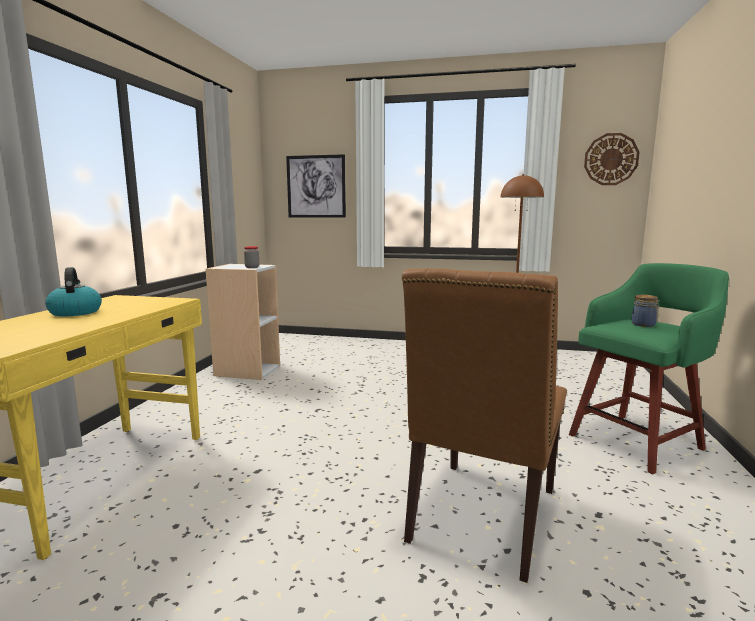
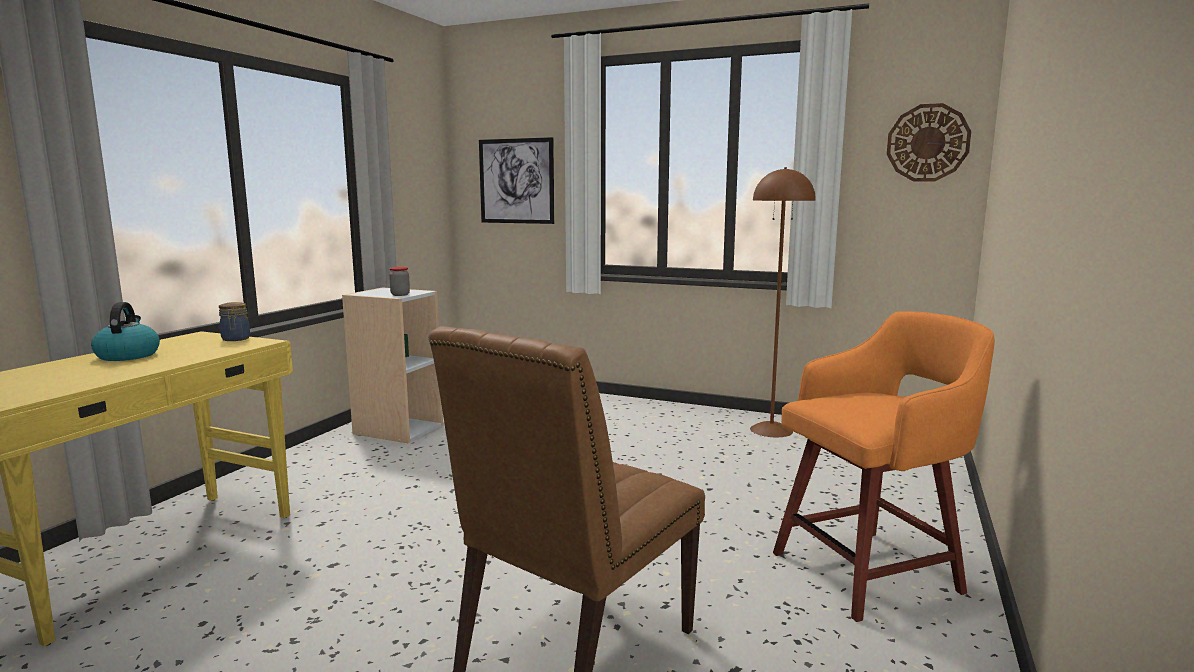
camera: 10 degrees right, 0 degrees up
(638, 441) = (871, 571): green stool -> orange stool
(644, 325) = (870, 404): jar -> jar (235, 339)

